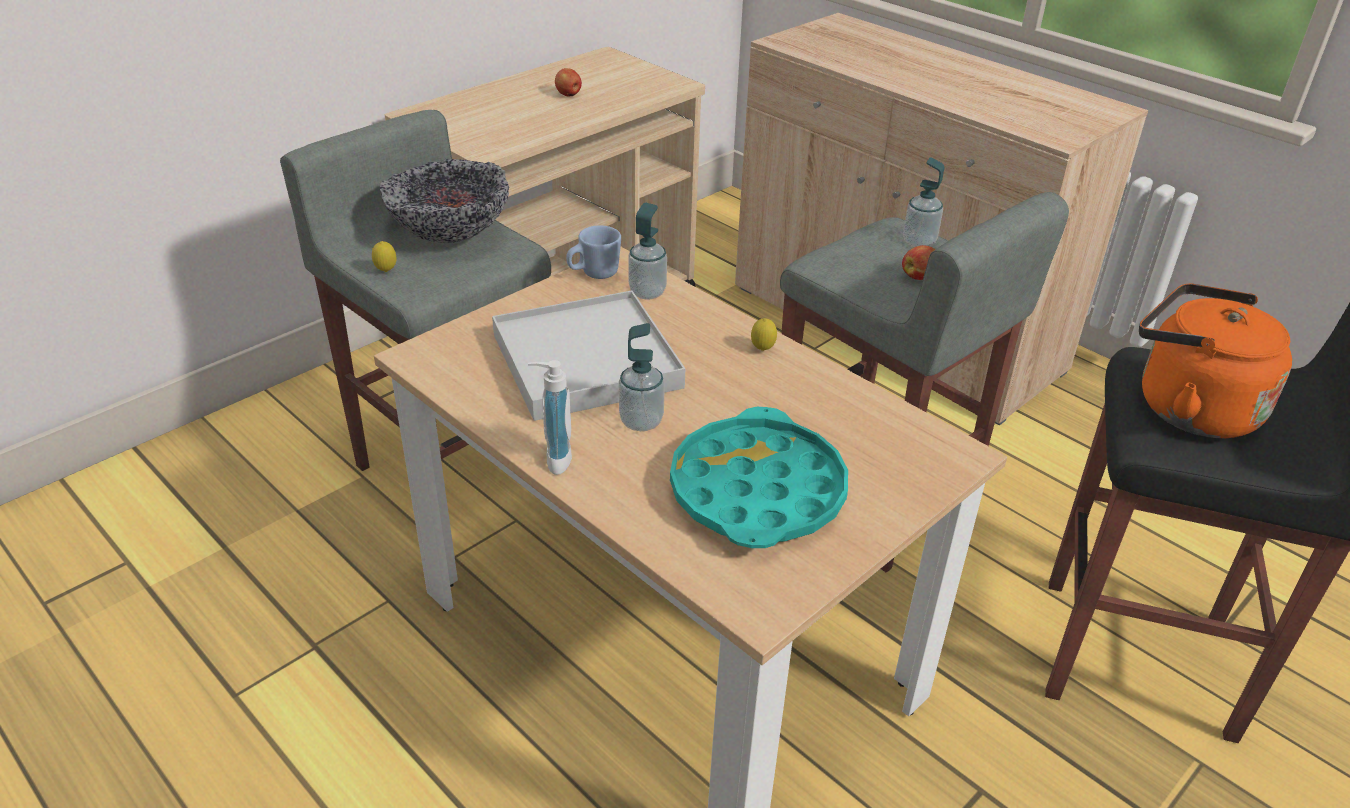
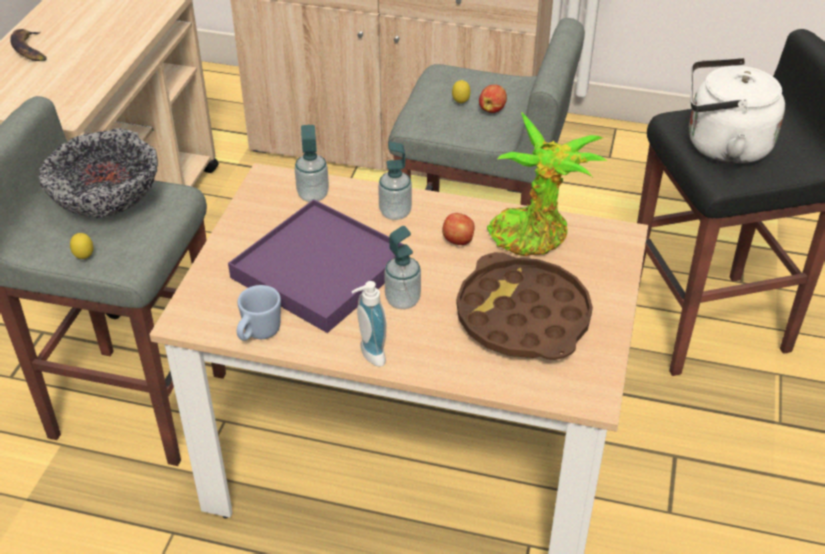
camera: 30 degrees left, 5 degrees up
(509, 93) = (30, 49): none -> banana
(569, 95) = (86, 34): apple -> apple (458, 241)
(586, 361) = (320, 270): white tray -> purple tray
(593, 274) = (258, 195): blue mug -> blue mug (258, 334)
(757, 491) = (522, 317): turquoise tray -> brown tray
(762, 350) = (436, 210): lemon -> lemon (460, 103)
(851, 415) = (534, 235): none -> potted plant
(919, 242) = (468, 80): soap dispenser -> soap dispenser (395, 212)
(1188, 407) = (722, 146): orange kettle -> white kettle

